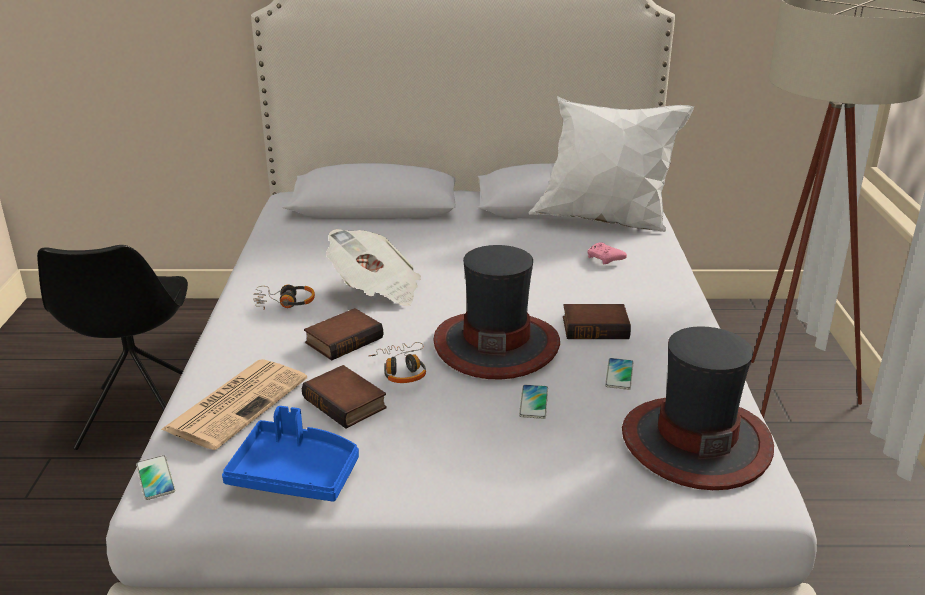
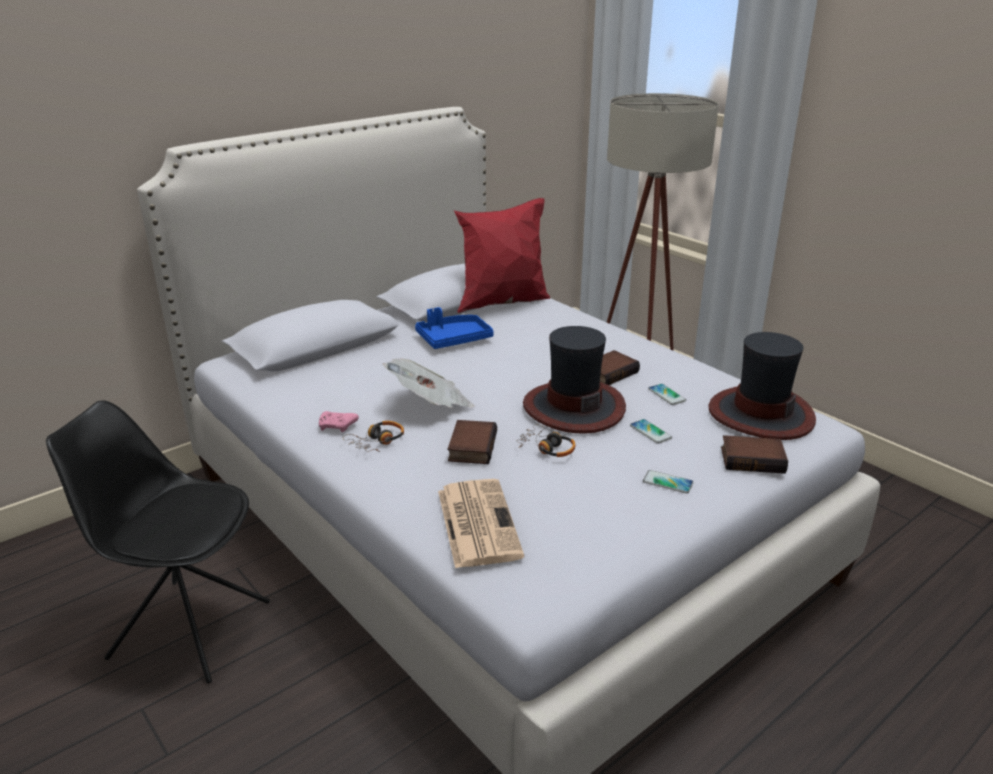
camera: 40 degrees left, 0 degrees up
(141, 417) = (188, 628): black chair -> black chair turned 150 degrees clockwise
(155, 478) = (508, 601): phone -> phone (667, 482)
(295, 474) = (598, 543): blue tray -> blue tray (453, 339)
(347, 403) = (551, 484): book -> book (753, 459)
(605, 222) = (503, 303): white pillow -> red pillow
(605, 259) = (544, 328): pink game controller -> pink game controller (338, 426)

